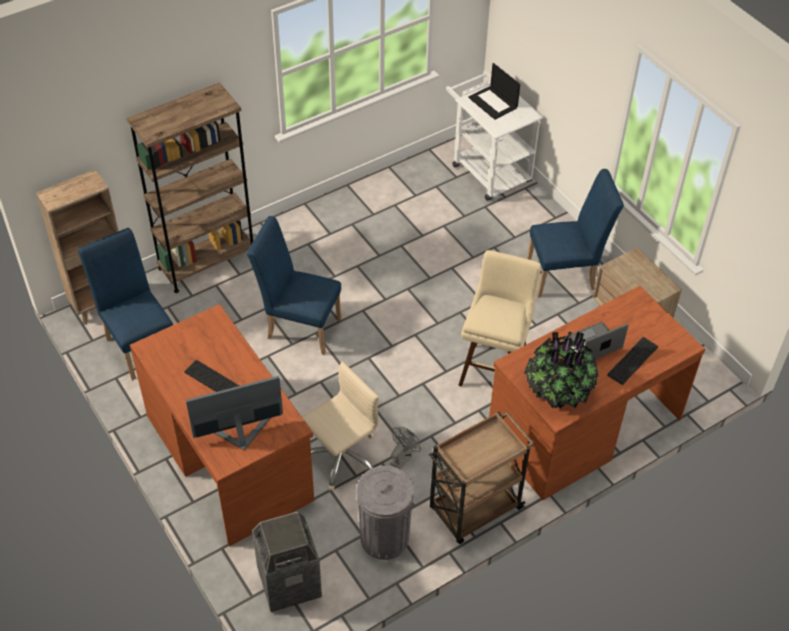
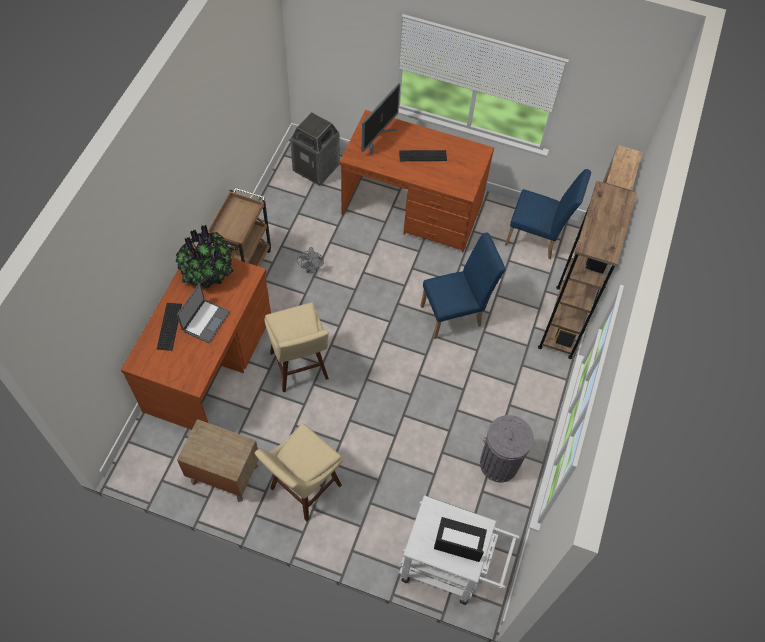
camera: 140 degrees right, 10 degrees up
(341, 457) = (348, 247): beige office chair -> none
(384, 538) = (284, 219): grey trash can -> grey trash can (499, 464)
(566, 275) = (302, 490): blue chair -> beige stool

